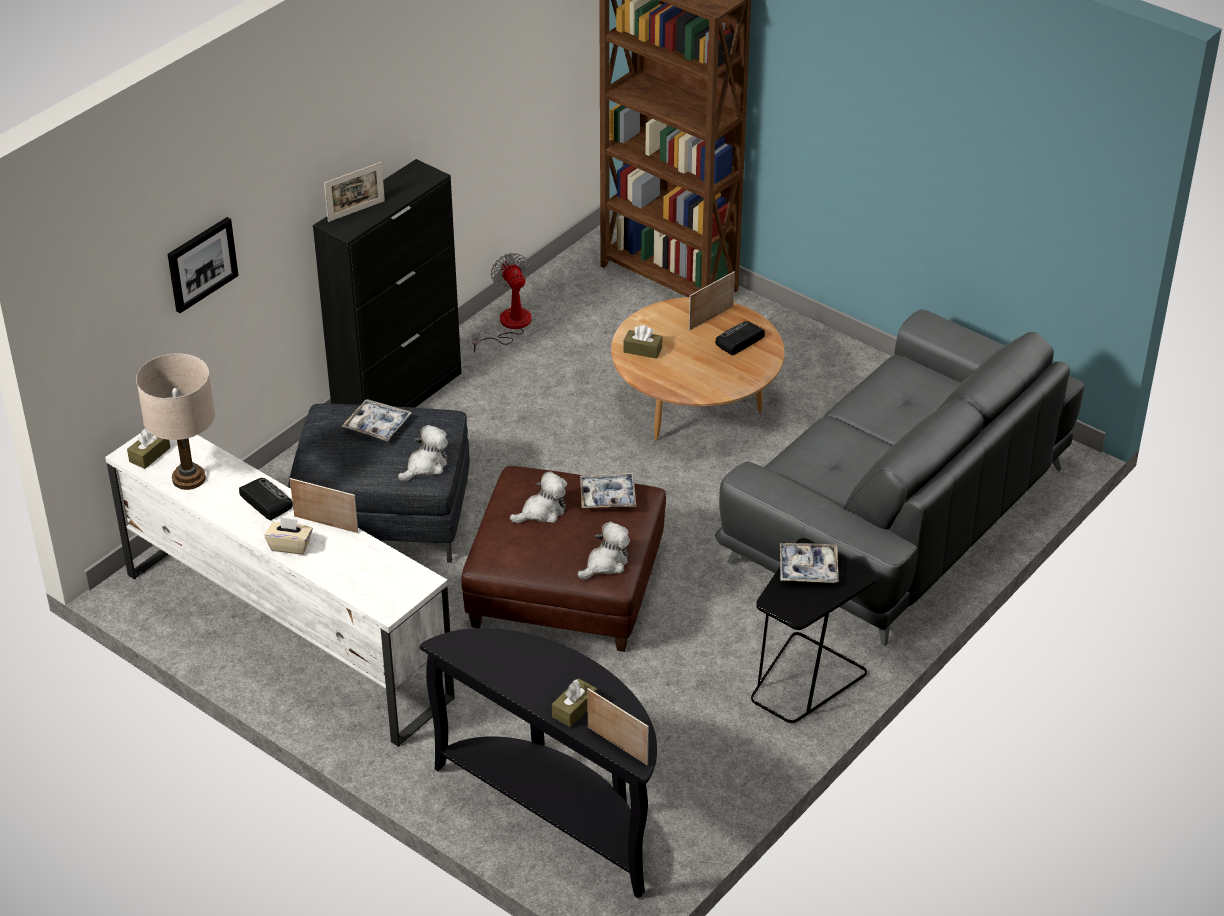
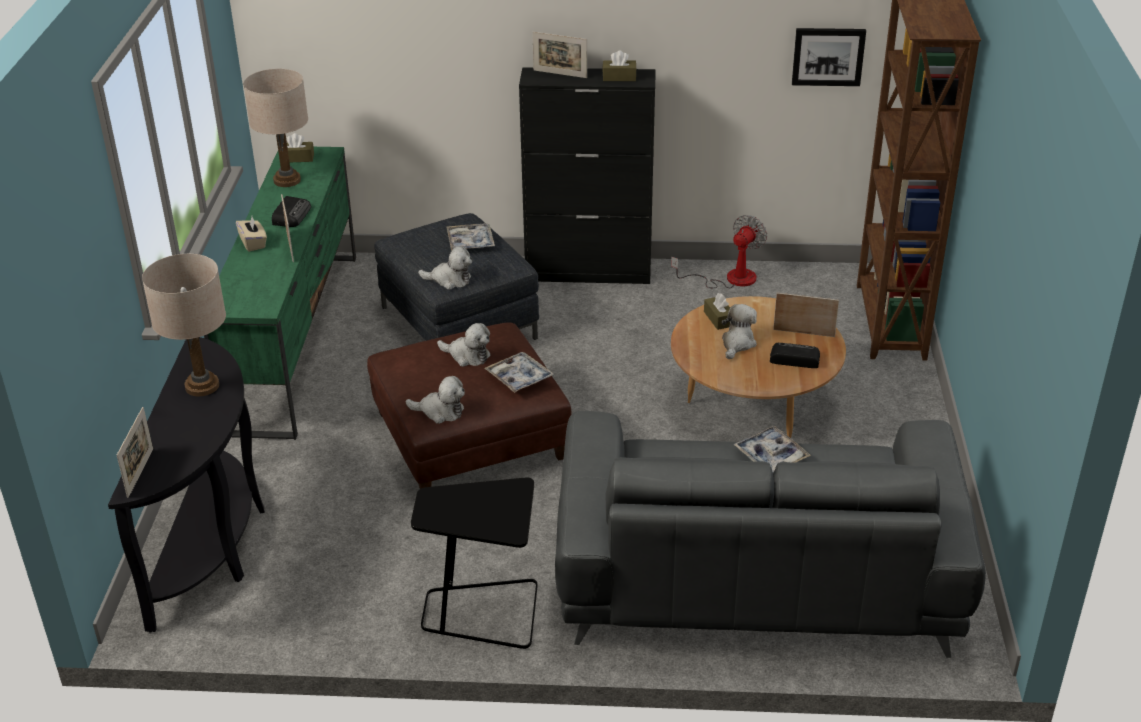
camera: 55 degrees right, 5 degrees down
(201, 264) = (403, 41): picture -> picture (828, 56)
(286, 634) = (296, 339): white tv stand -> green tv stand
(518, 663) = (202, 386): none -> beige table lamp
(574, 709) = (168, 434): brown tissue box -> brown tissue box (619, 77)
(687, 358) = (737, 343): none -> plush toy
(808, 568) = (493, 498): tray -> tray (771, 456)

